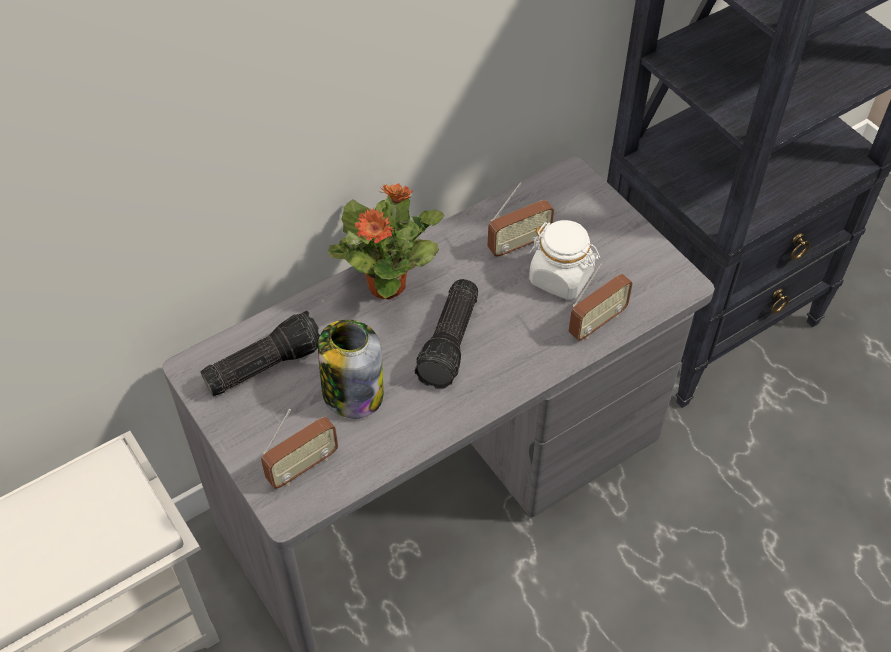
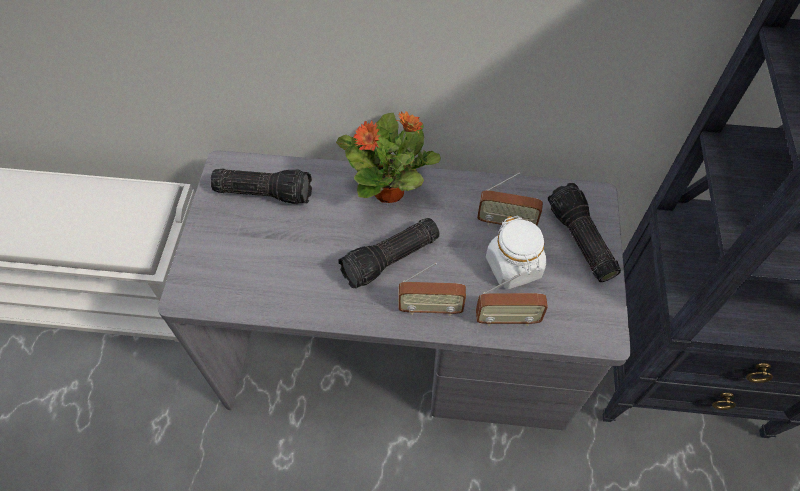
camera: 40 degrees right, 5 degrees up
(302, 467) = (219, 275): radio -> radio (430, 308)
(352, 392) = (296, 248): jar -> none
(592, 220) = (579, 240): none -> flashlight

